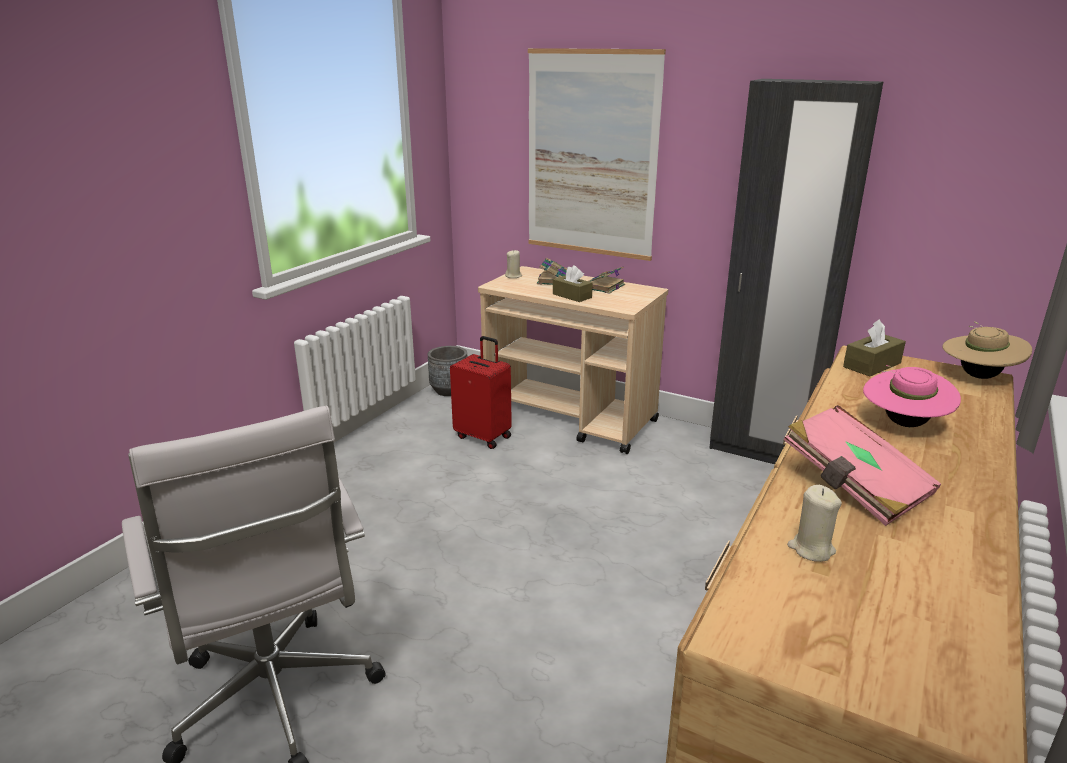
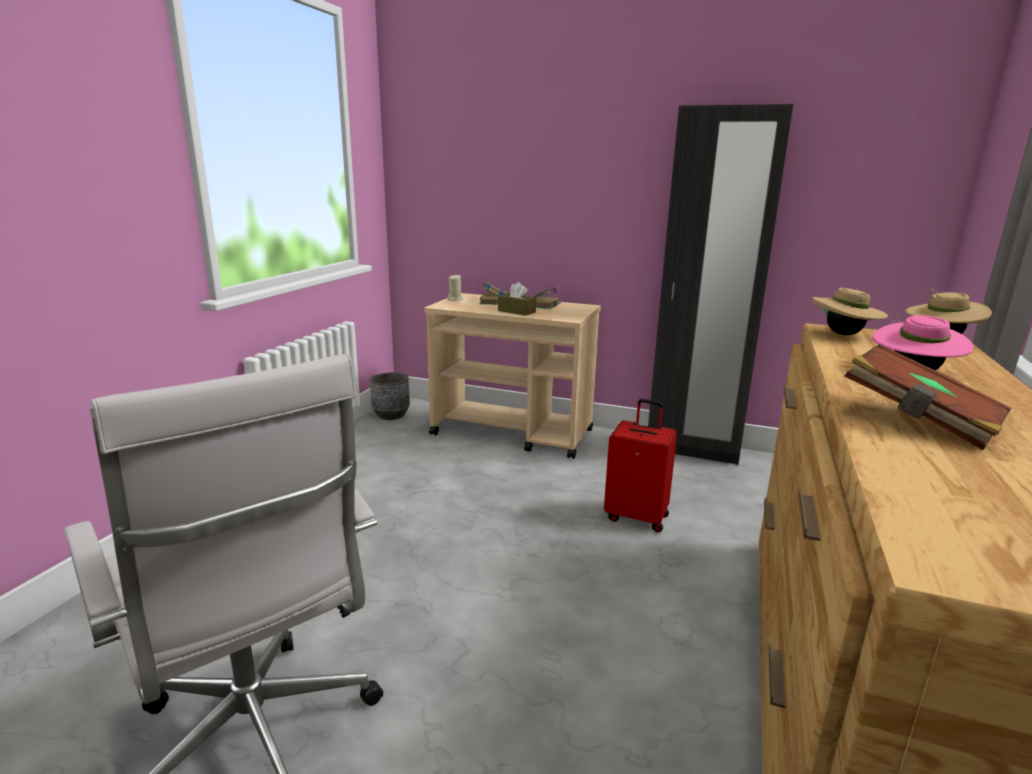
camera: 10 degrees left, 5 degrees down
(484, 436) = (434, 452): red suitcase -> red suitcase (637, 516)
(591, 155) = (524, 186): picture -> none
(811, 549) = (932, 474): beige candle -> none
(854, 486) = (919, 420): pink book -> brown book
(872, 365) = (843, 334): brown tissue box -> beige hat

